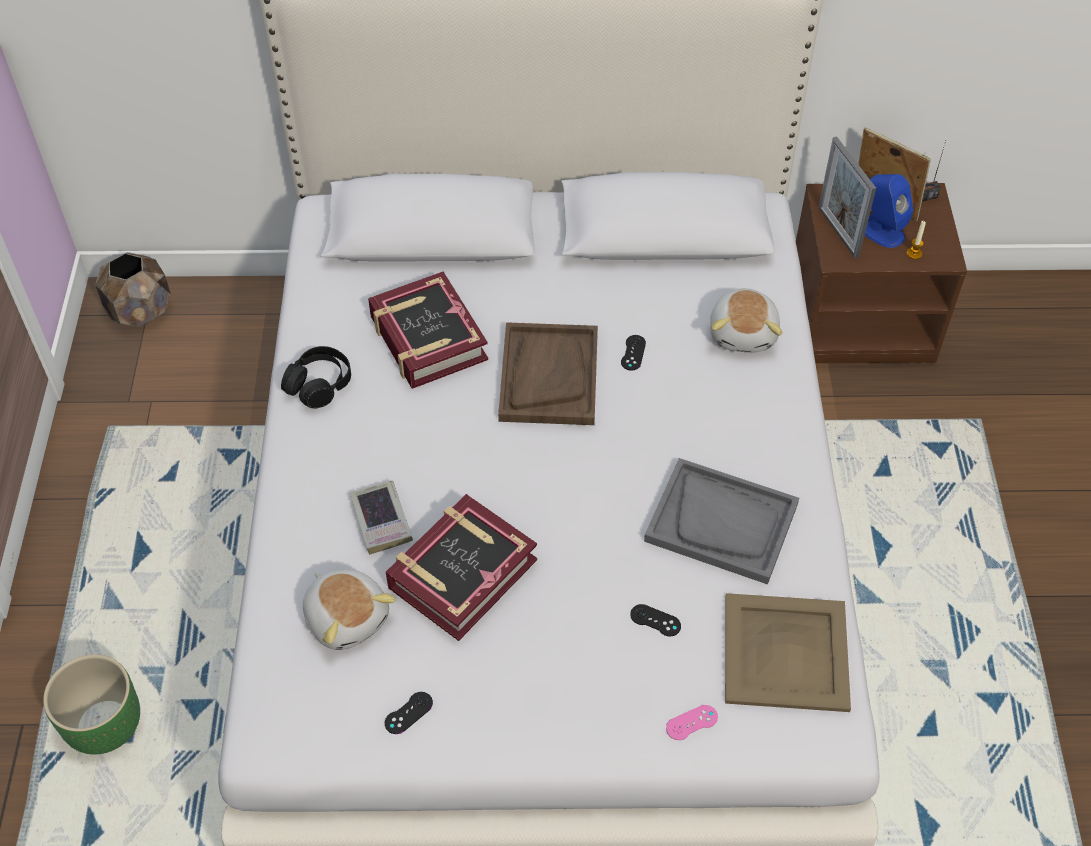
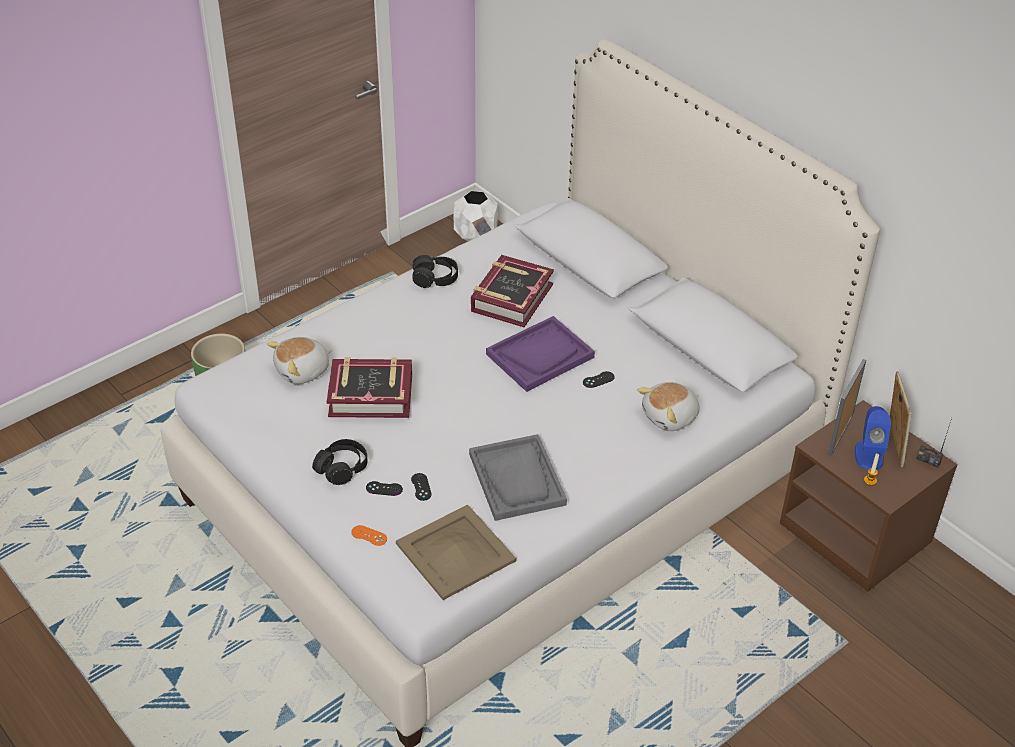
camera: 50 degrees right, 10 degrees down
(141, 311) = (476, 235): brown planter -> white planter
(347, 617) = (303, 371): plush toy -> plush toy turned 45 degrees clockwise
(381, 520) = (373, 349): book -> none
(408, 713) = (269, 425): black game controller -> black game controller (384, 488)
(548, 376) = (540, 355): brown tray -> purple tray
(555, 681) = (342, 468): none -> black headphones
(692, 722) = (369, 535): pink game controller -> orange game controller

